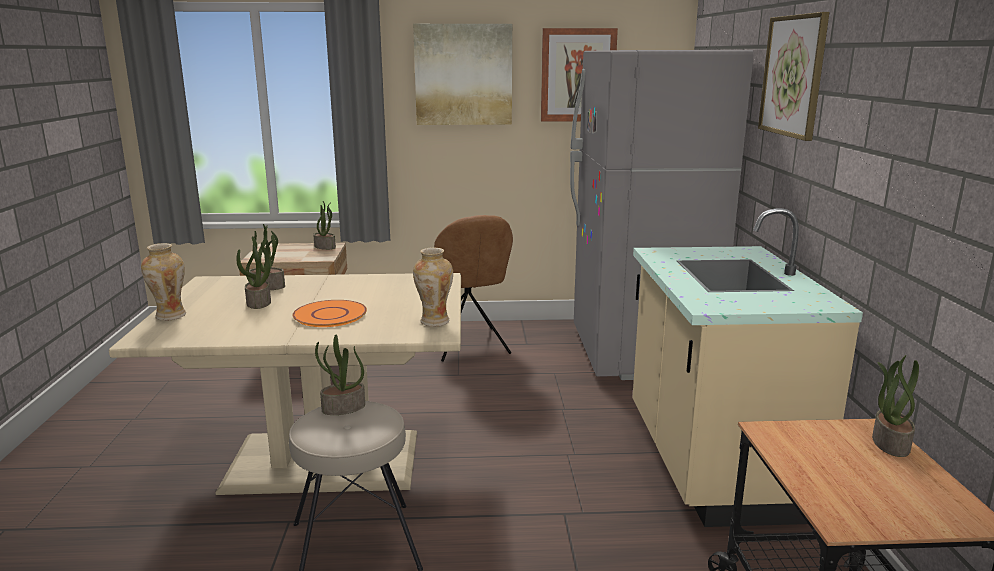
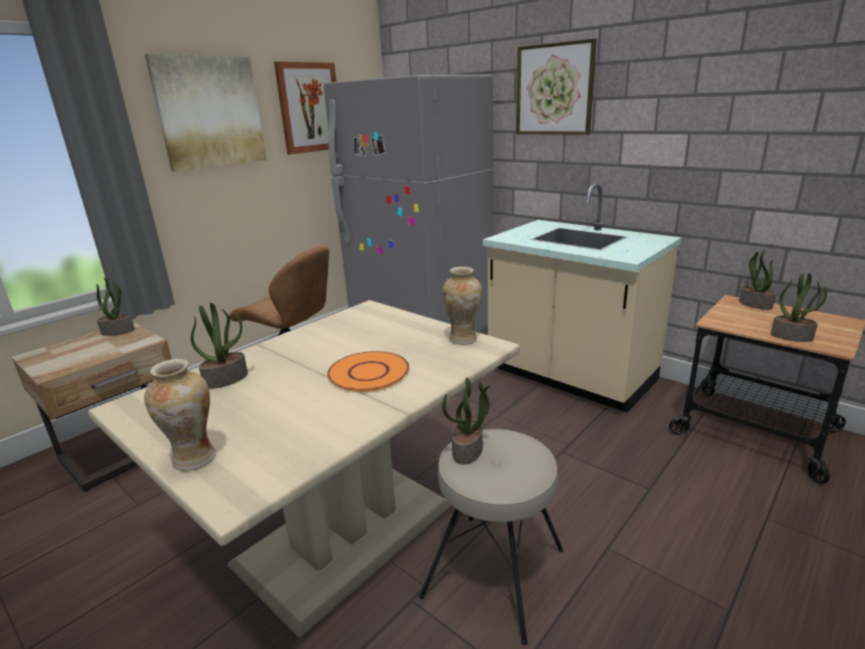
camera: 45 degrees left, 5 degrees up
(259, 303) = (264, 396): potted plant -> potted plant (792, 336)

